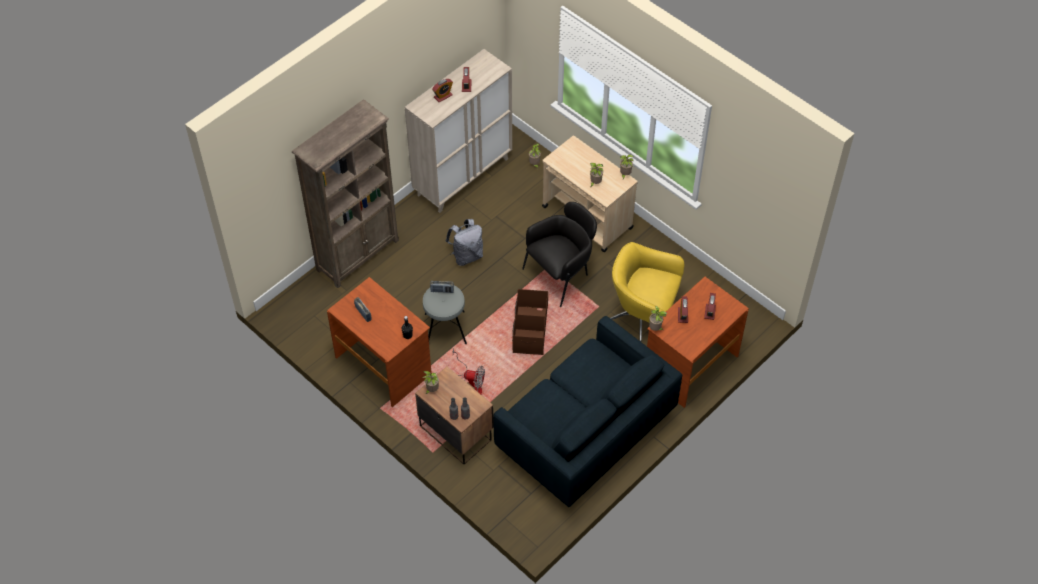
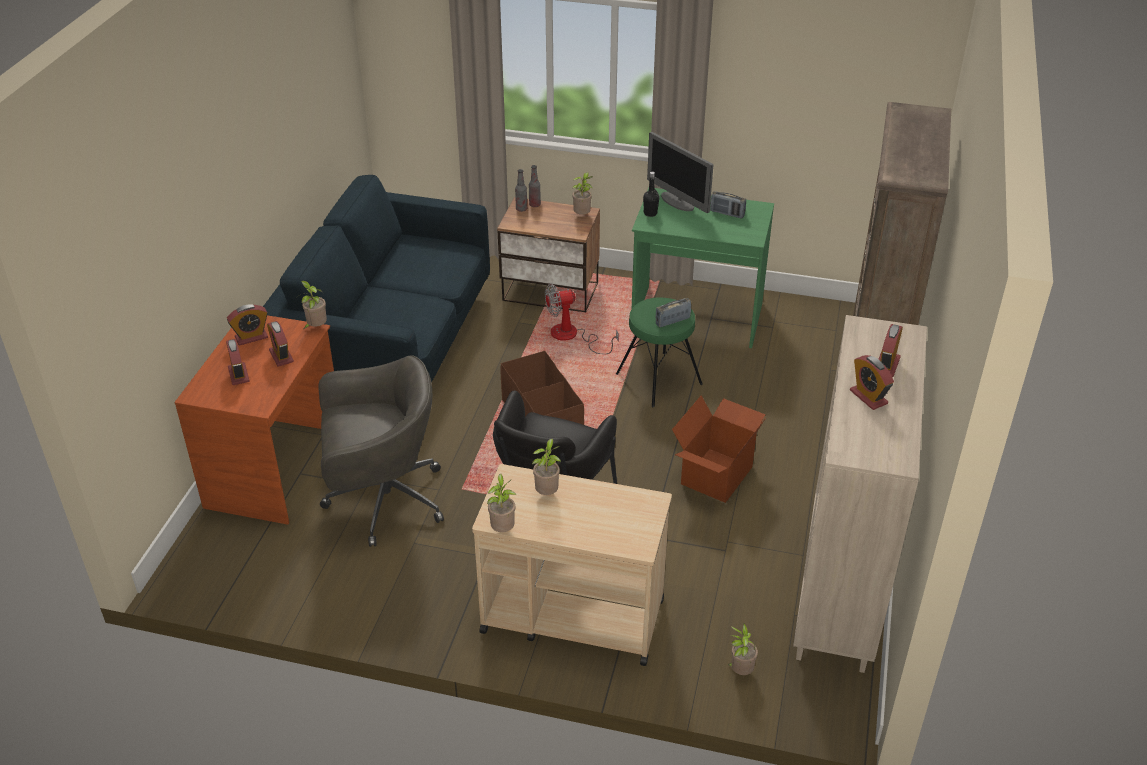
camera: 150 degrees right, 15 degrees down
(383, 338) = (677, 202): none -> monitor
(384, 365) = (696, 317): brown desk -> green desk
(445, 329) = (658, 379): grey stool -> green stool
(466, 255) = (715, 475): grey backpack -> cardboard box
(642, 318) = (383, 500): yellow office chair -> grey office chair
(694, 337) = (251, 337): none -> alarm clock

